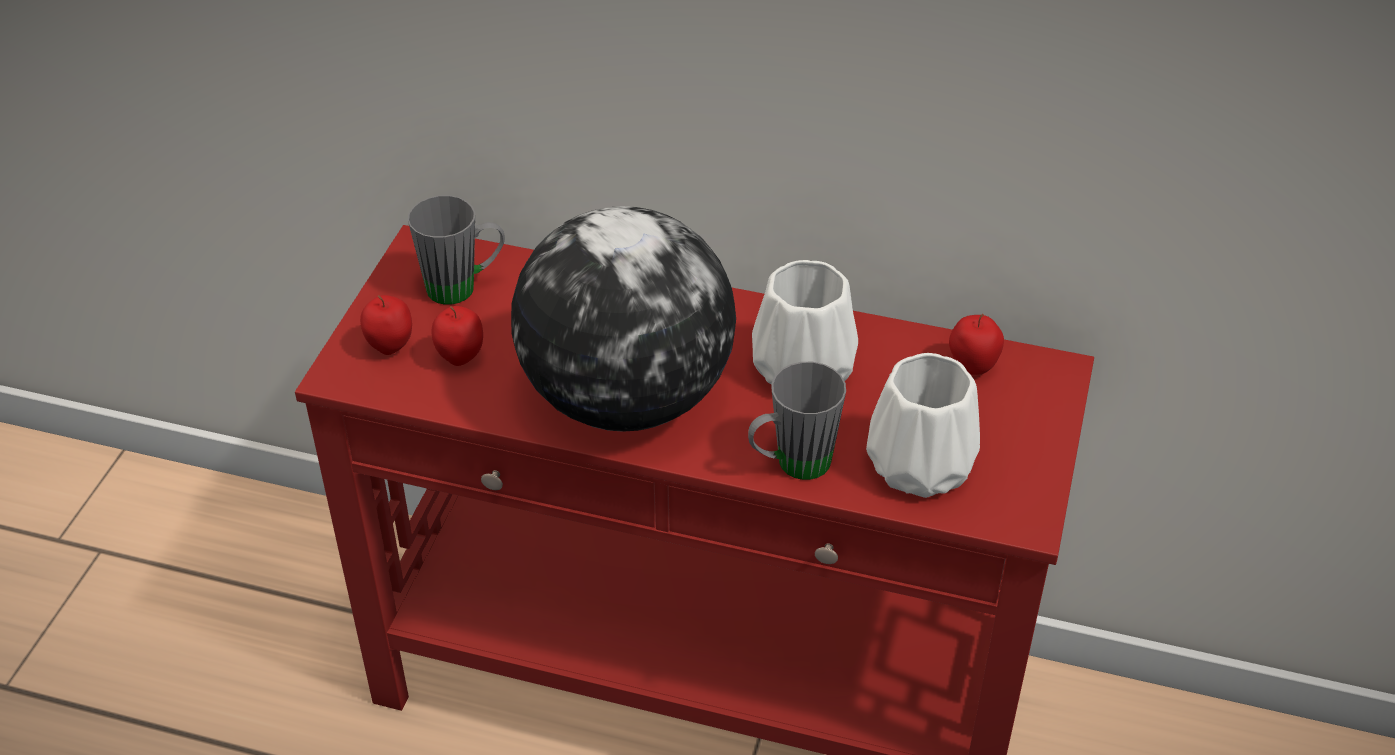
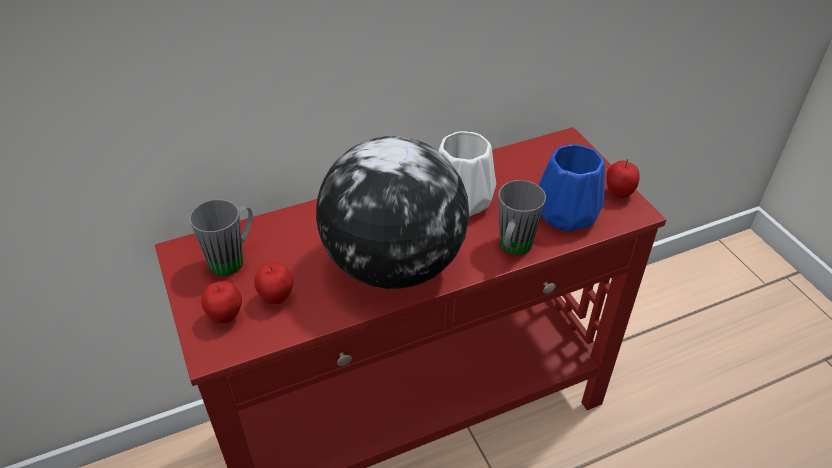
camera: 40 degrees left, 0 degrees up
(921, 463) = (566, 213): white vase -> blue vase
(972, 367) = (533, 158): apple -> apple (618, 194)

